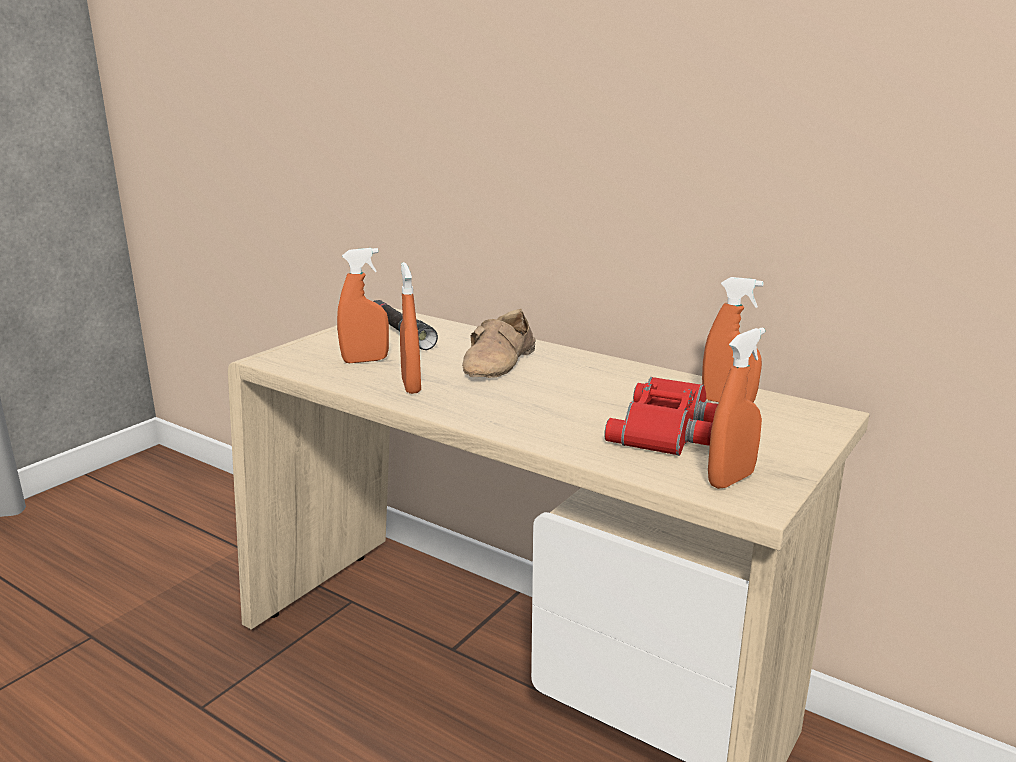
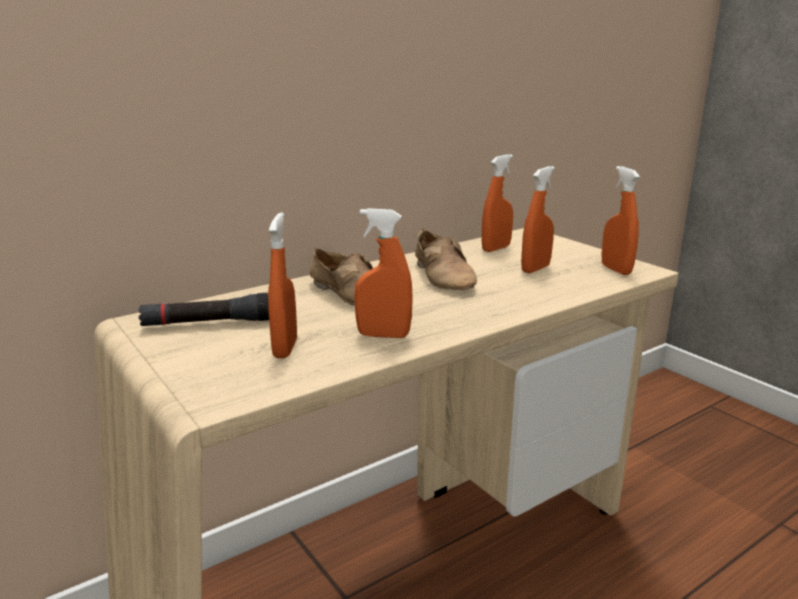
camera: 70 degrees left, 0 degrees up
(593, 389) = (445, 276): none -> beige shoe
(671, 430) = (535, 269): red binoculars -> orange spray bottle

